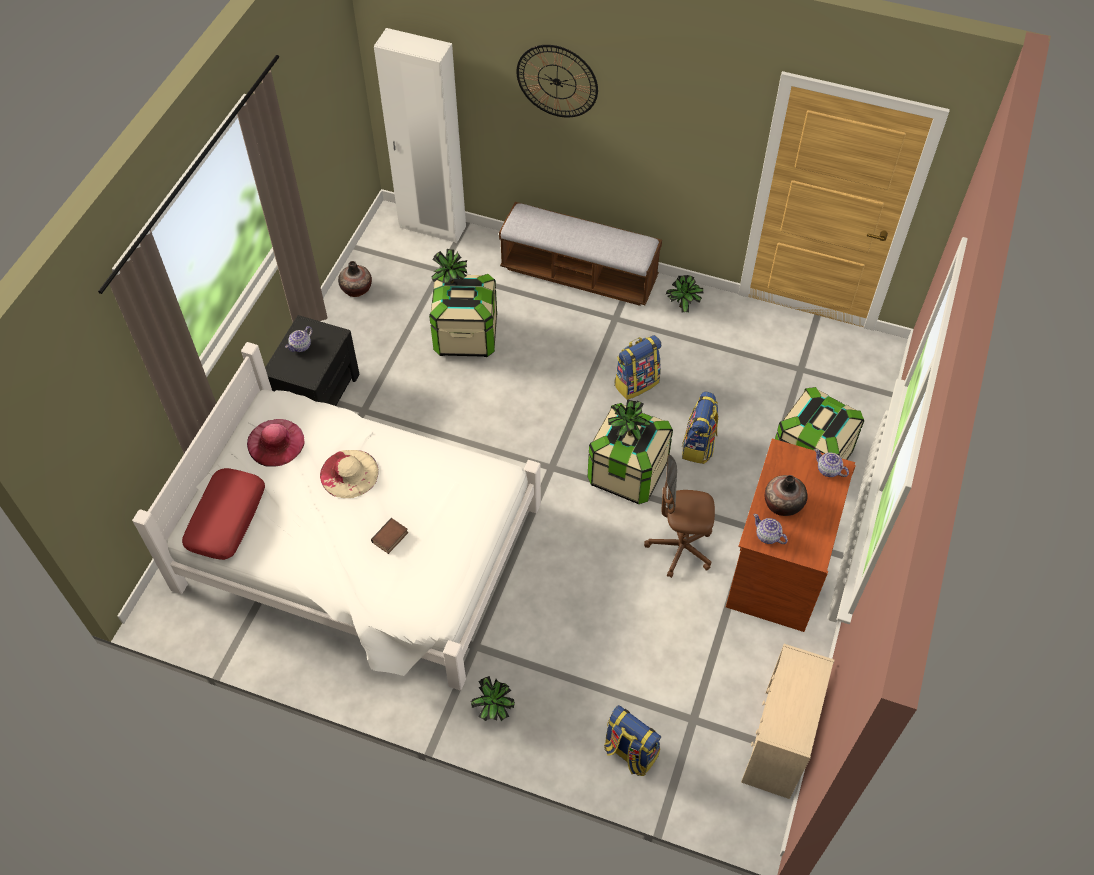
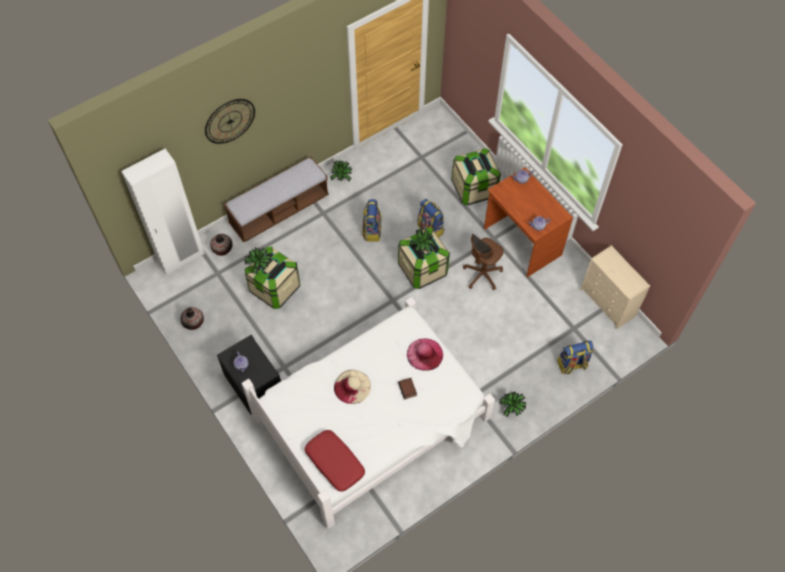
camera: 55 degrees left, 5 degrees up
(275, 442) = (303, 412): pink hat -> pink hat (425, 354)
(782, 504) = (526, 209): vase -> vase (222, 249)

